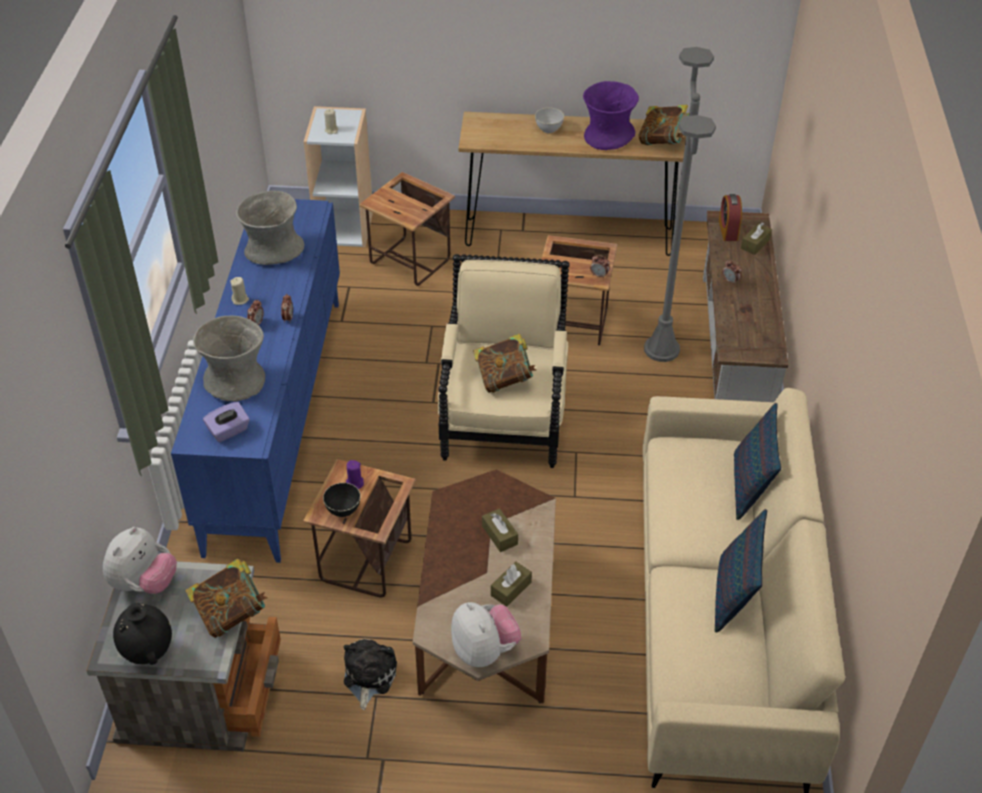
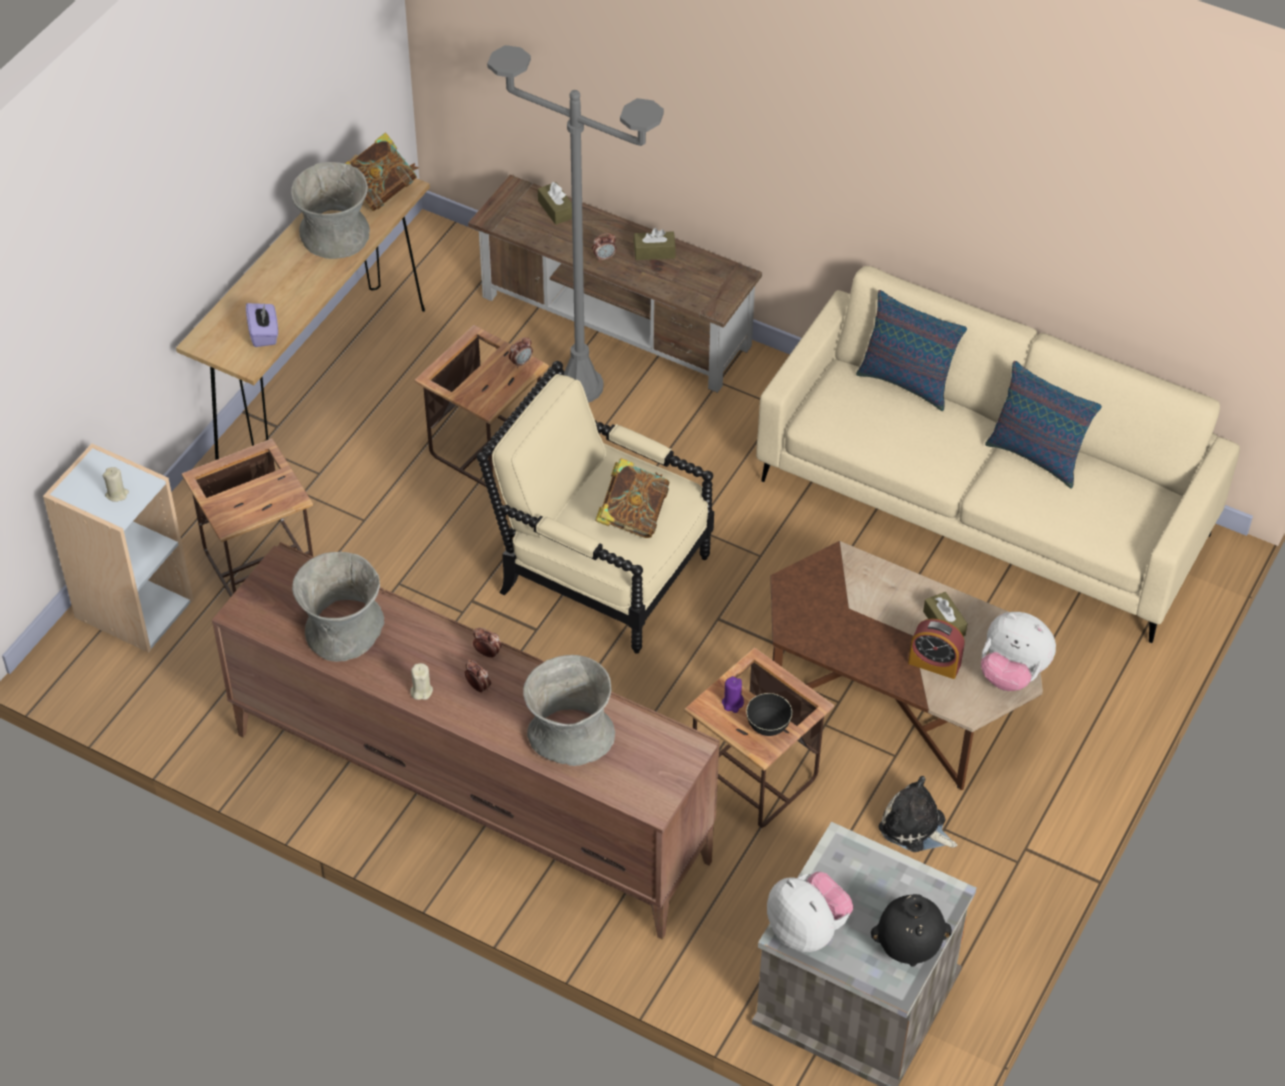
camera: 65 degrees left, 5 degrees up
(228, 431) = (655, 764): purple tissue box -> purple tissue box (264, 334)
(231, 613) = (890, 859): book -> none
(275, 418) = (468, 797): blue cabinet -> brown cabinet
(484, 650) = (1012, 673): plush toy -> plush toy turned 150 degrees counterclockwise
(499, 535) = (867, 606): brown tissue box -> brown tissue box (654, 252)
(548, 129) = (278, 282): grey bowl -> none
(607, 137) = (334, 236): purple vase -> grey vase
(728, 230) = (516, 220): alarm clock -> alarm clock (934, 663)

